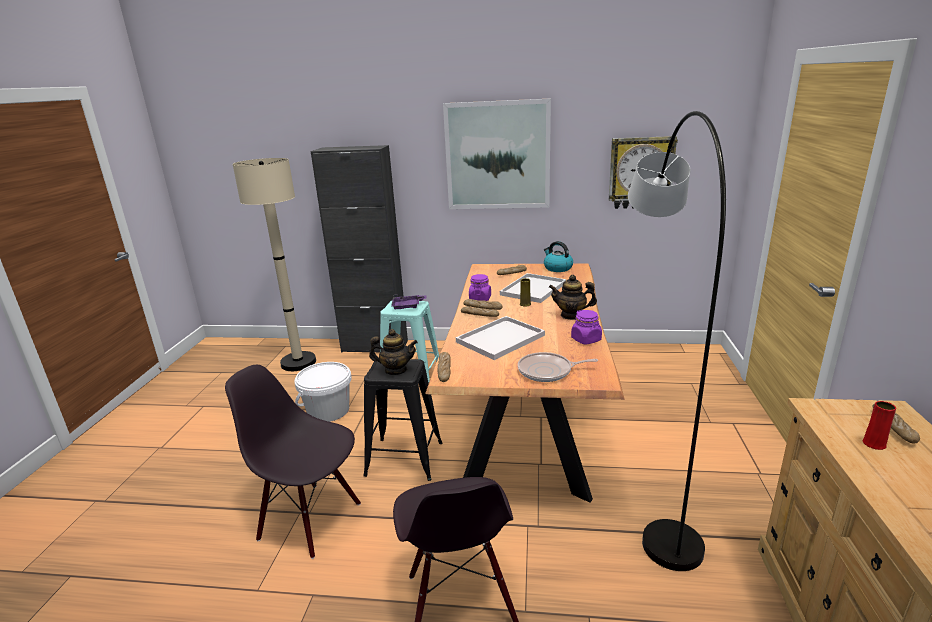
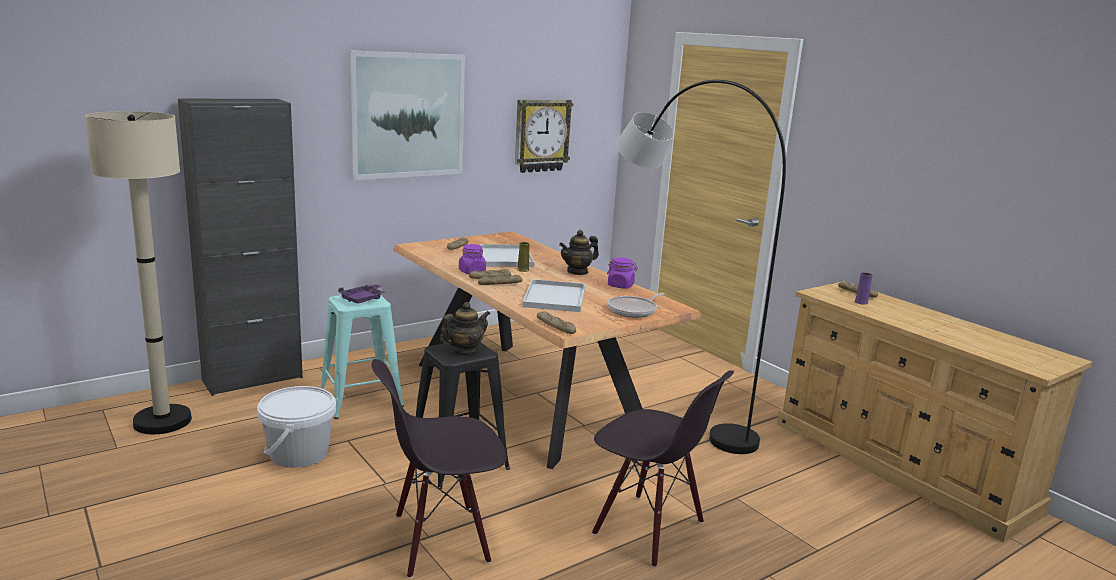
camera: 45 degrees left, 5 degrees down
(557, 268) = (493, 238): kettle -> none
(874, 444) = (861, 302): red vase -> purple vase

